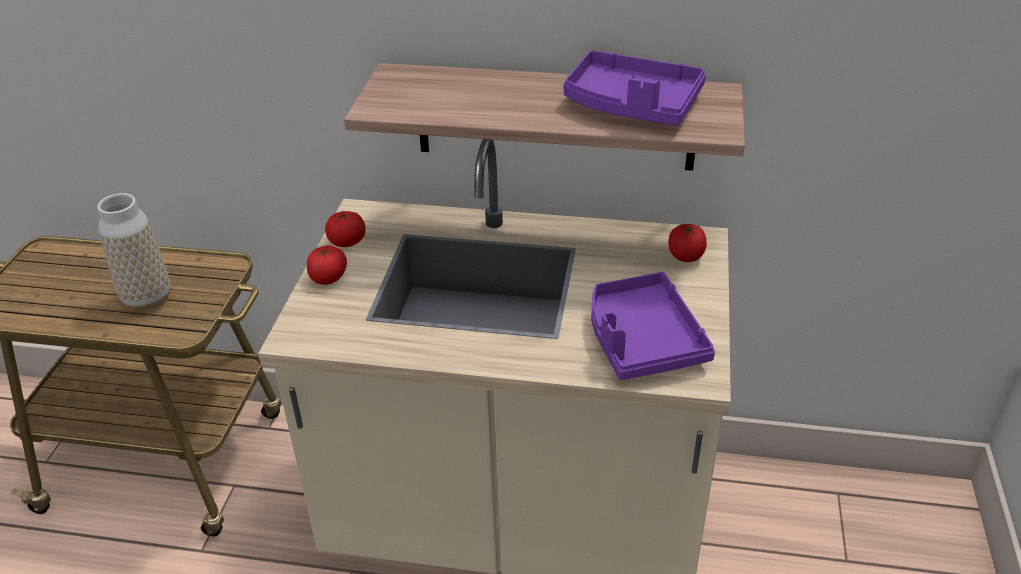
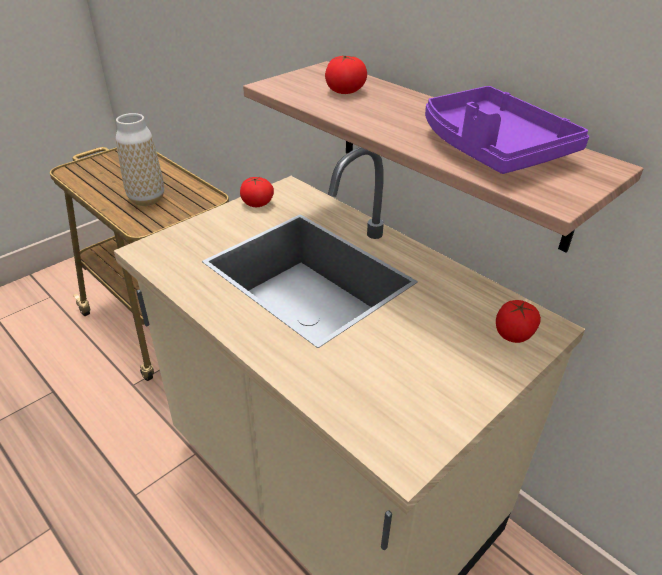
camera: 35 degrees right, 0 degrees up
(328, 278) = (215, 222): tomato -> tomato (345, 91)
(642, 340) = (387, 389): purple tray -> none

